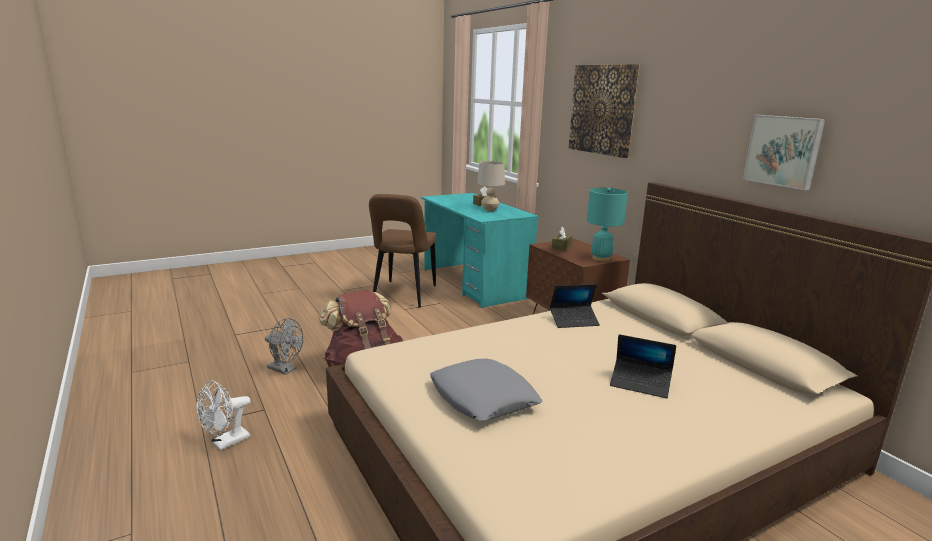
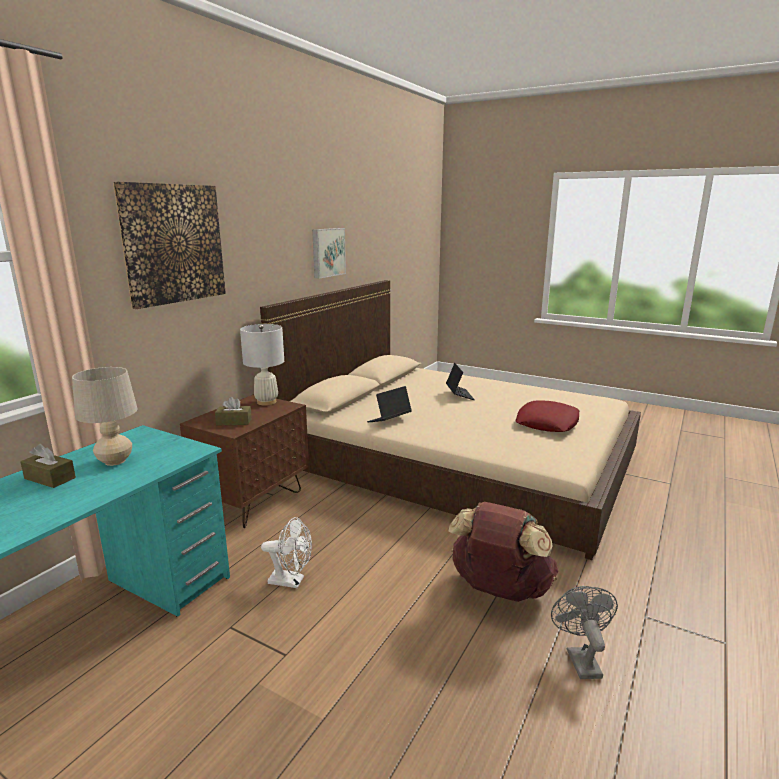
camera: 120 degrees left, 0 degrees up
(226, 443) = (703, 604): white fan -> white fan (291, 581)
(403, 296) = (216, 693): brown chair -> none
(483, 397) = (547, 423): grey pillow -> red pillow
(574, 321) = (389, 421): laptop -> laptop turned 90 degrees counterclockwise
(601, 258) = (266, 402): turquoise table lamp -> white table lamp

